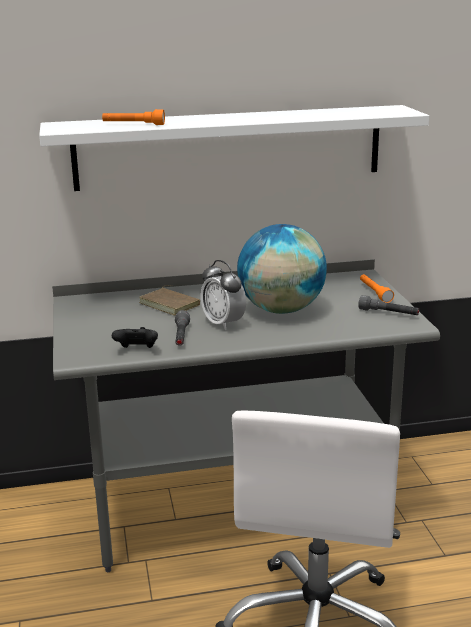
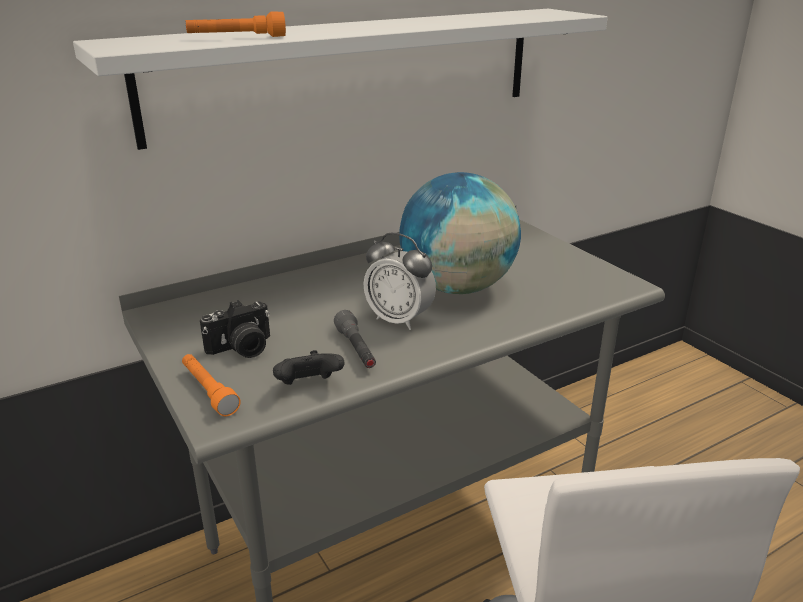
camera: 20 degrees left, 5 degrees up
(111, 326) = (242, 349): none -> camera
(171, 304) = (305, 299): brown book -> none
(374, 293) = (545, 248): orange flashlight -> orange flashlight (208, 391)
(388, 313) = (587, 274): grey flashlight -> none

